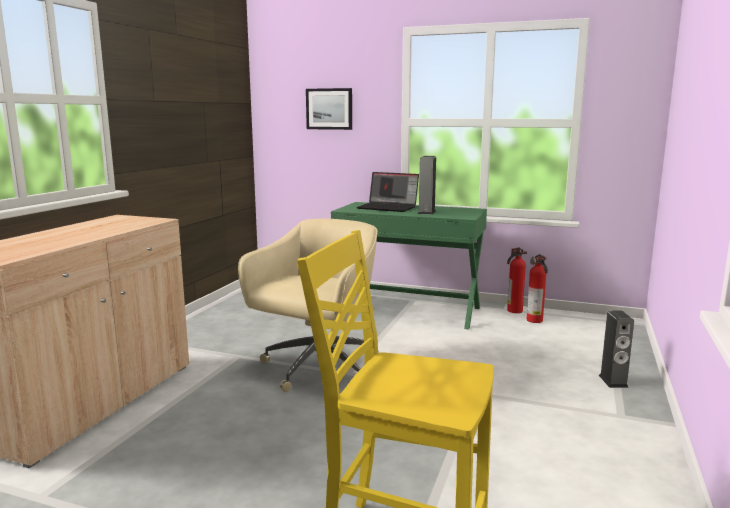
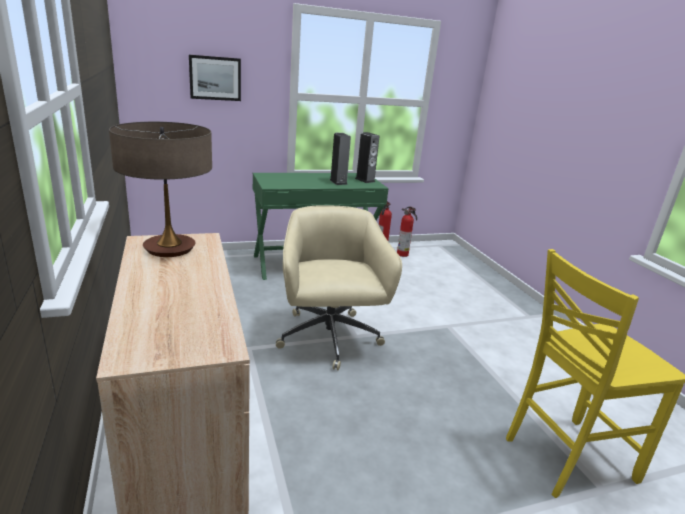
camera: 40 degrees left, 10 degrees up
(120, 221) = (170, 248): none -> table lamp
(388, 207) = (298, 178): laptop -> none
(613, 381) = (497, 292): speaker -> speaker (365, 180)

